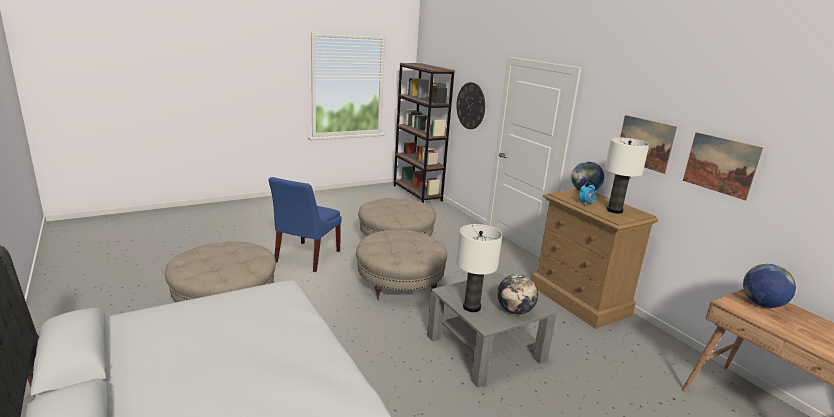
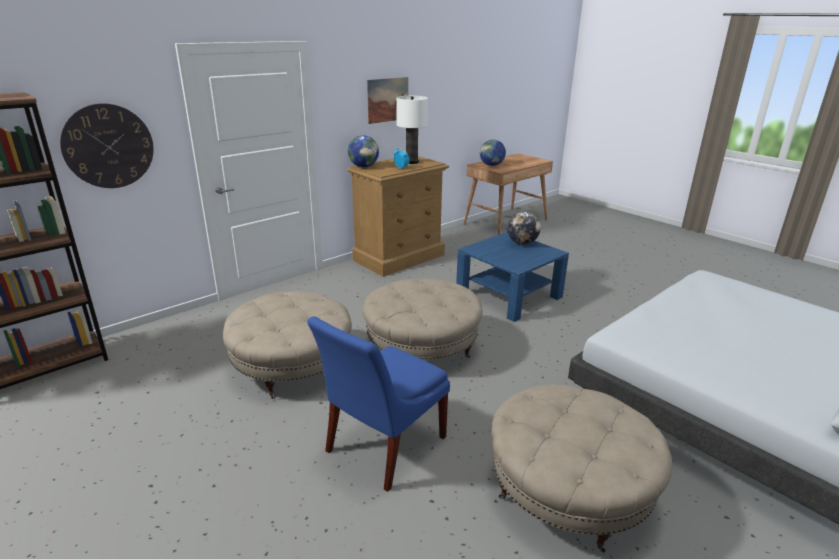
camera: 100 degrees left, 5 degrees up
(306, 257) = (382, 446): blue chair -> blue chair turned 120 degrees clockwise
(471, 307) = (533, 257): white table lamp -> none
(485, 348) = (509, 295): grey coffee table -> blue coffee table
(720, 165) = (437, 95): picture -> none

